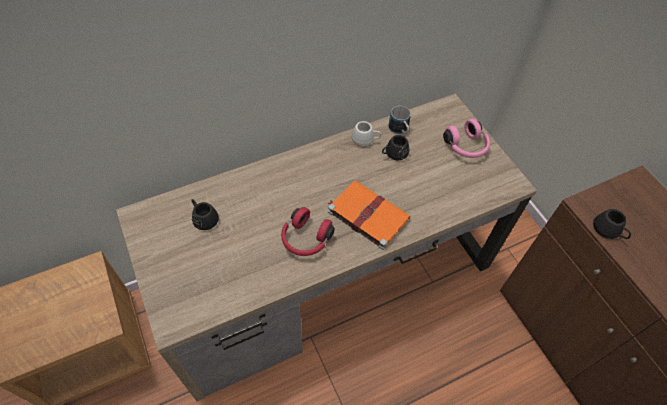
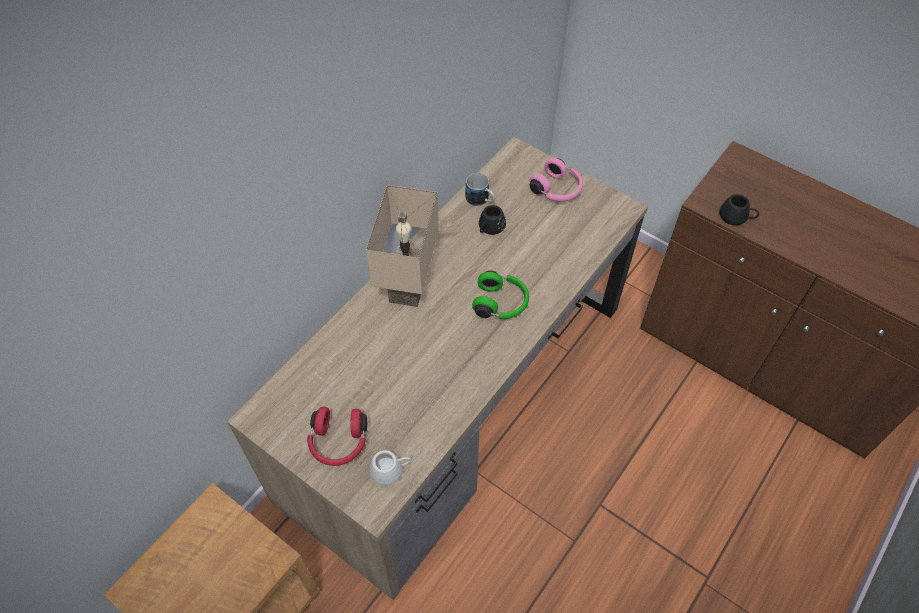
camera: 25 degrees left, 0 degrees up
(203, 218) = (333, 384): black mug -> none
(305, 239) = (455, 357): red headphones -> red headphones (338, 442)
(306, 171) = (410, 286): none -> beige table lamp
(365, 139) = (451, 225): white mug -> white mug (390, 470)
(367, 214) = (501, 303): orange book -> green headphones

